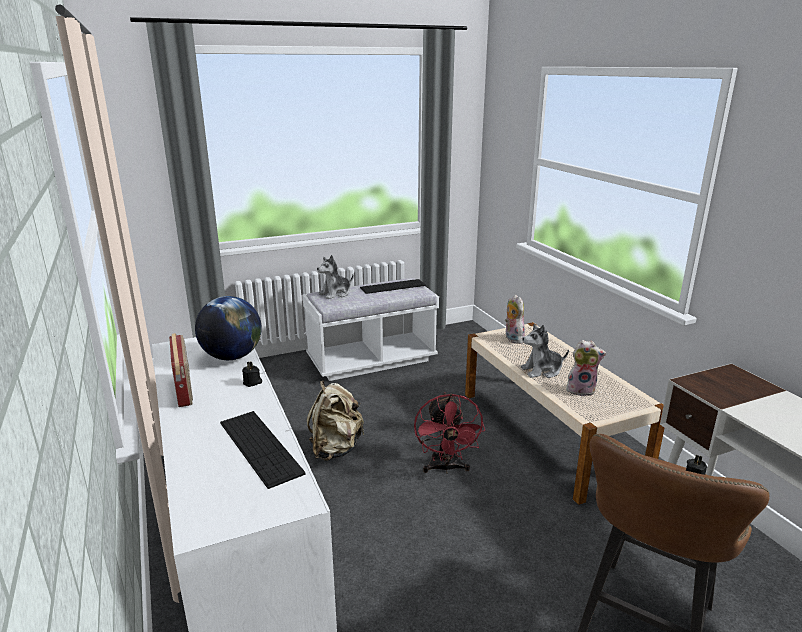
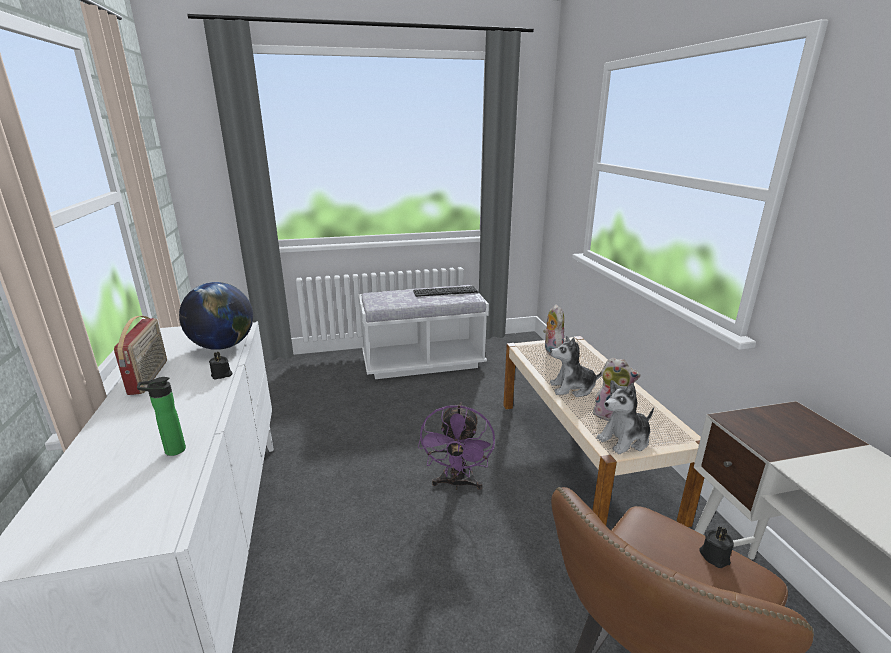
camera: 10 degrees right, 0 degrees up
(260, 447) = (172, 451): keyboard -> bottle
(335, 449) = (353, 449): beige backpack -> none
(336, 293) = (387, 295): plush toy -> plush toy (624, 440)
(445, 468) = (457, 483): red fan -> purple fan

